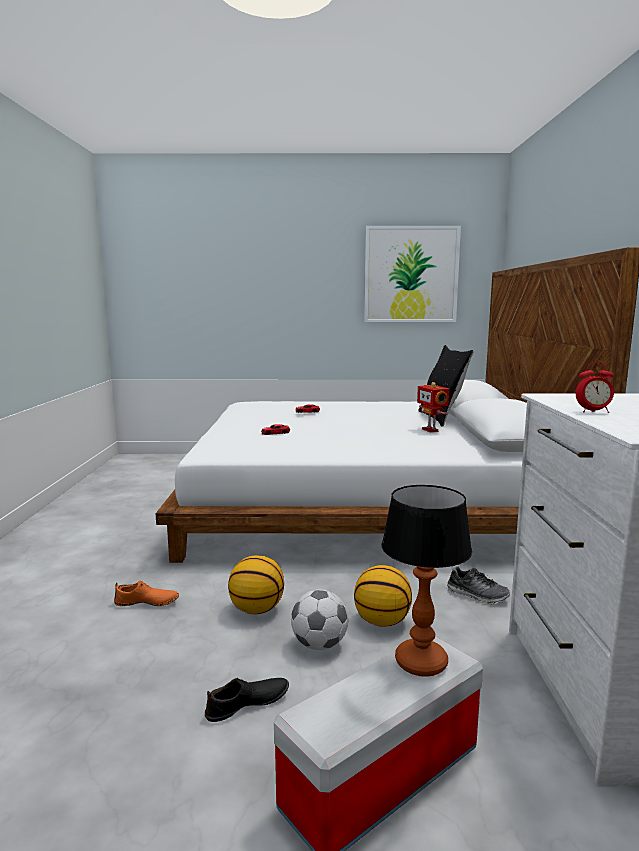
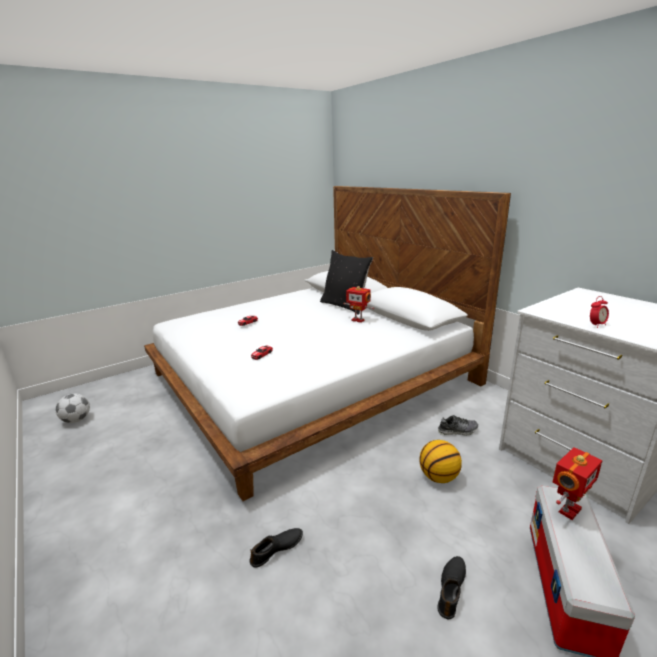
camera: 35 degrees left, 10 degrees up
(147, 602) = (277, 549): orange shoe -> black shoe
(256, 609) = (360, 509): basketball -> none
(319, 644) = (430, 515): football -> football (76, 420)
(411, 274) = (275, 190): picture -> none
(421, 662) = (567, 509): table lamp -> toy robot

